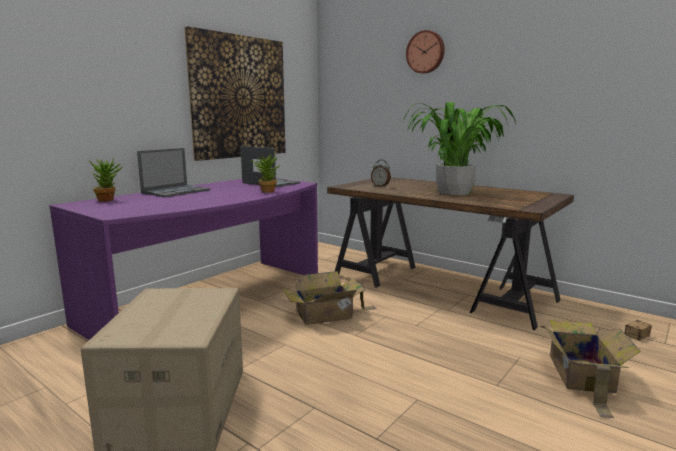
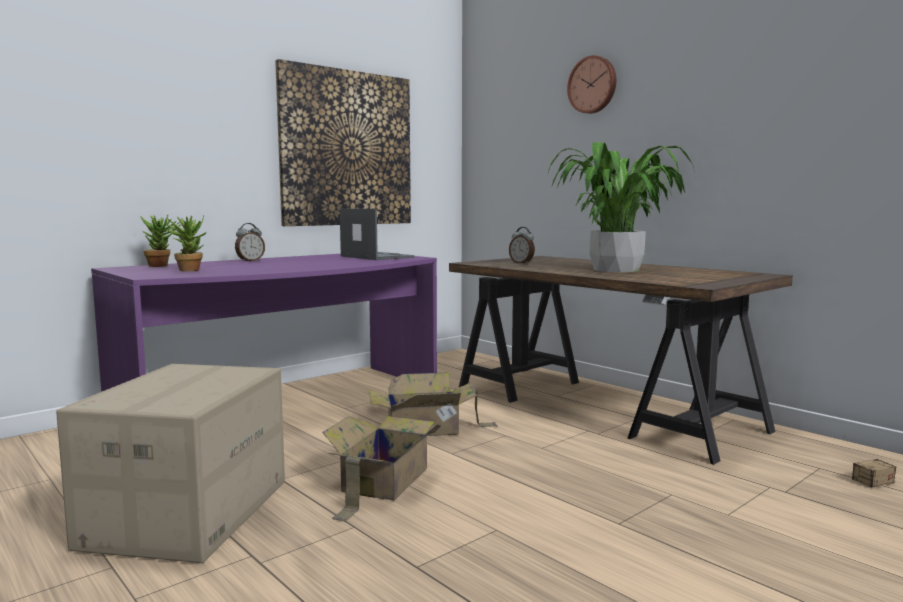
camera: 10 degrees right, 5 degrees down
(176, 191) = (250, 261): laptop -> alarm clock
(266, 191) = (360, 262): potted plant -> potted plant (189, 270)
(581, 375) = (752, 522): cardboard box -> cardboard box (382, 481)

